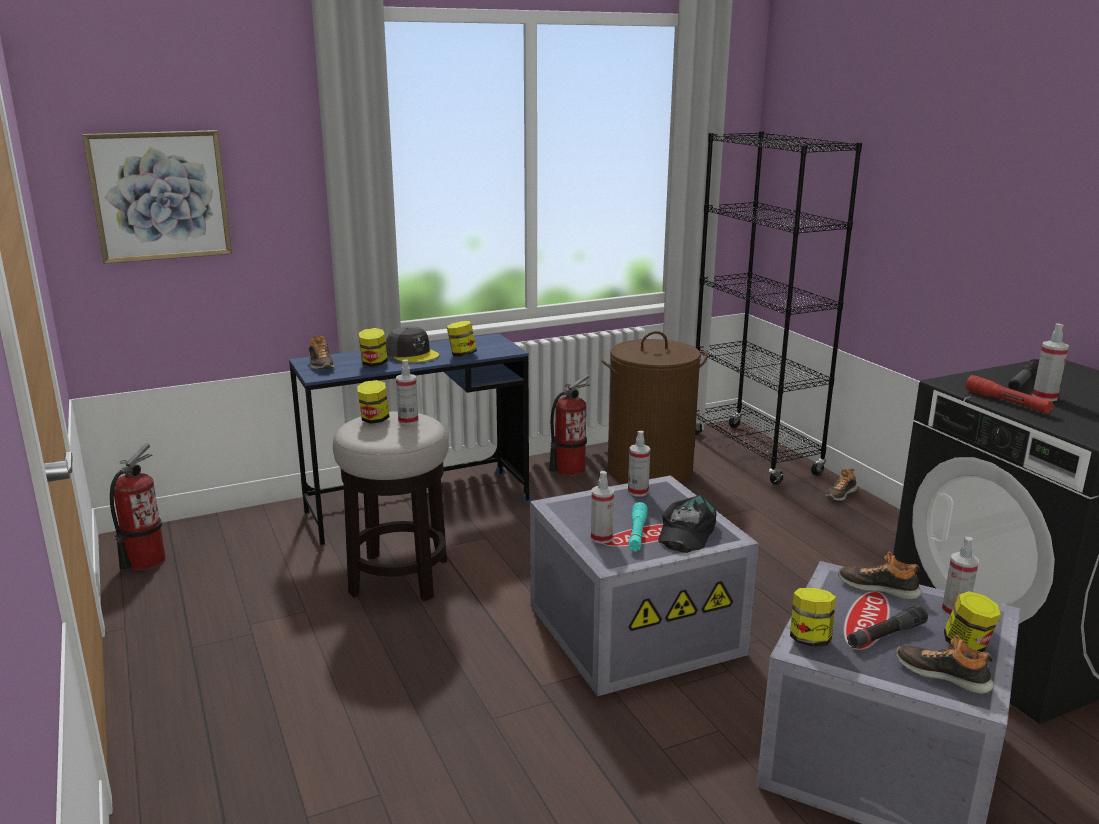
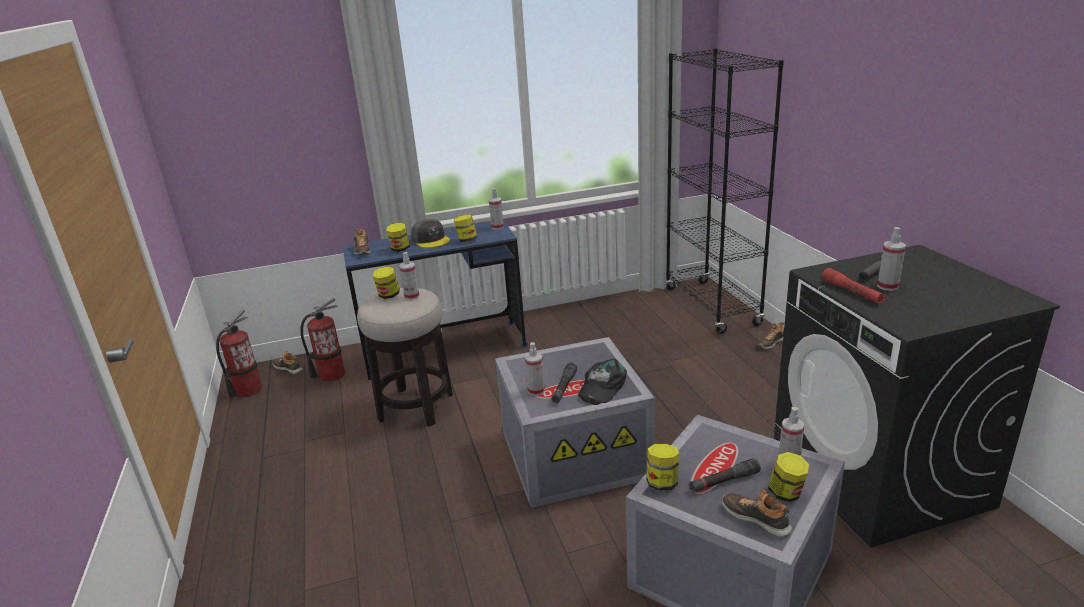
camera: 10 degrees right, 5 degrees up
(160, 196) = (241, 131): picture -> none
(569, 470) = (564, 320): fire extinguisher -> fire extinguisher (331, 375)
(637, 533) = (564, 387): turquoise flashlight -> black flashlight
(638, 492) = (578, 351): spray bottle -> spray bottle (497, 227)
(650, 470) = (625, 321): brown laundry basket -> none
(878, 587) = (734, 439): shoe -> shoe (288, 368)

